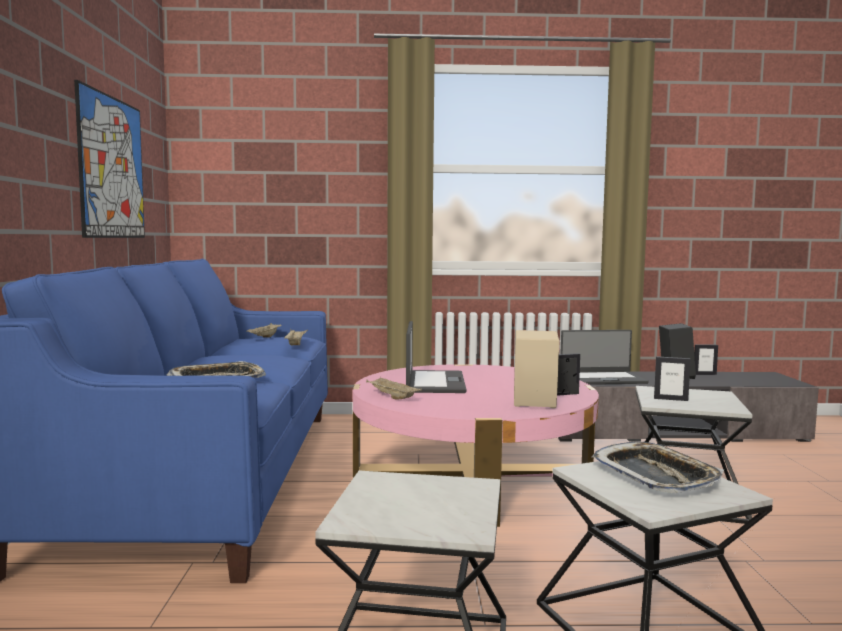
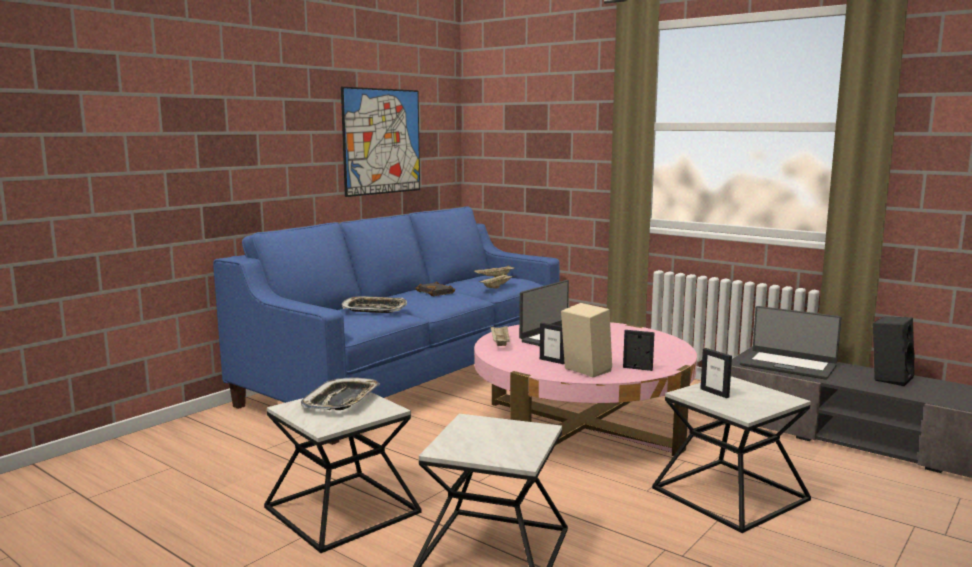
camera: 40 degrees right, 5 degrees up
(245, 356) = (437, 292): none -> black book
(655, 475) = (505, 436): tray -> tray (342, 401)
(704, 374) = (937, 384): picture frame -> picture frame (552, 361)

